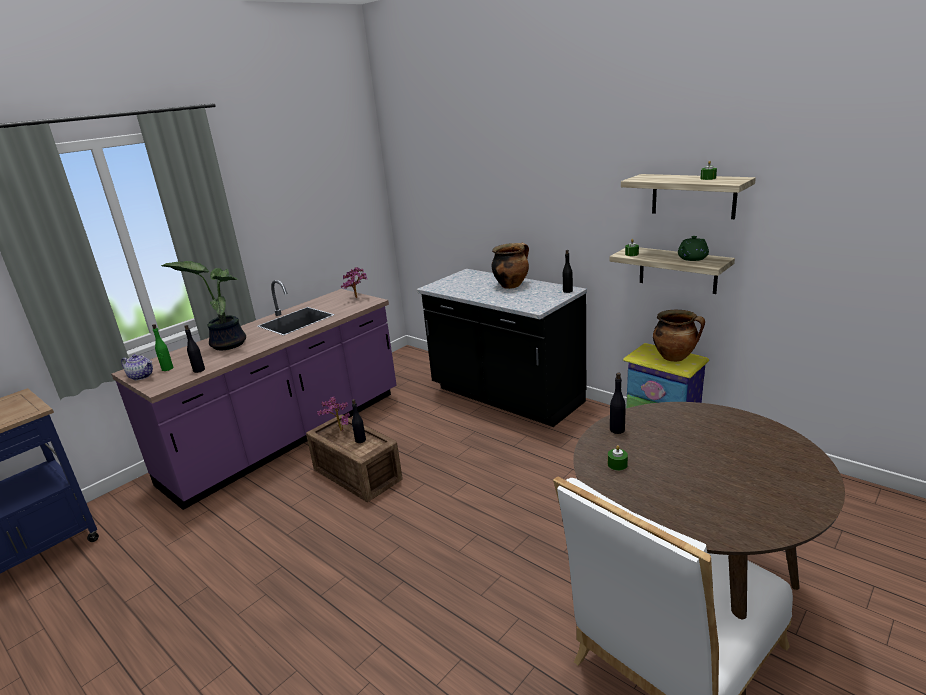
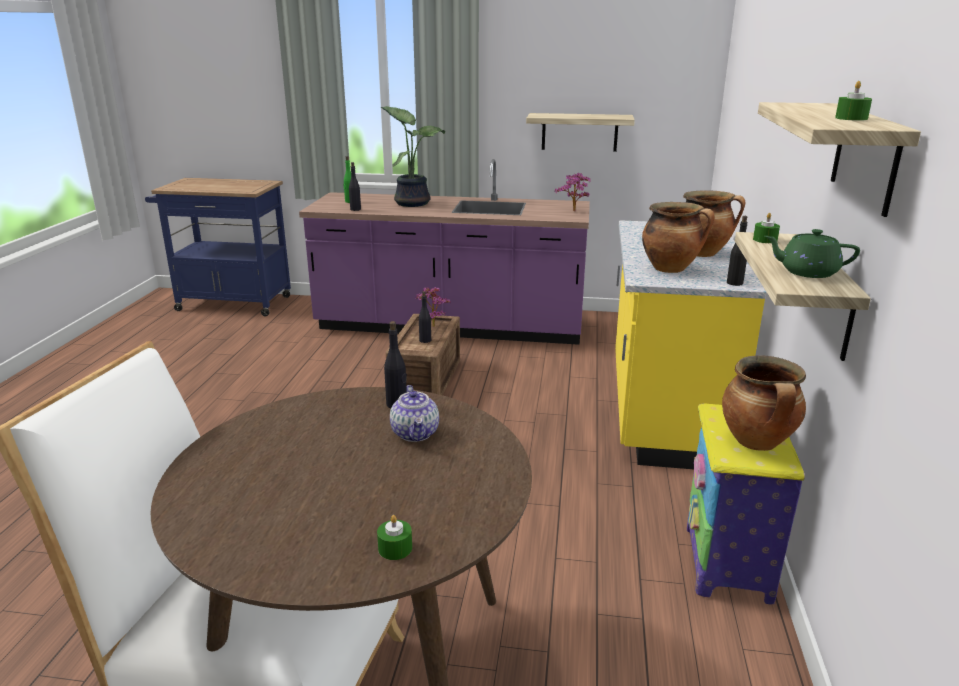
camera: 55 degrees right, 0 degrees up
(142, 376) = (331, 199): teapot -> teapot (416, 433)
(308, 239) = (579, 132): none -> shelf
(505, 397) = (662, 411): black counter -> yellow counter
(528, 298) = (671, 269): none -> cooking pot
(617, 464) = (312, 418): green candle -> green candle (395, 548)

